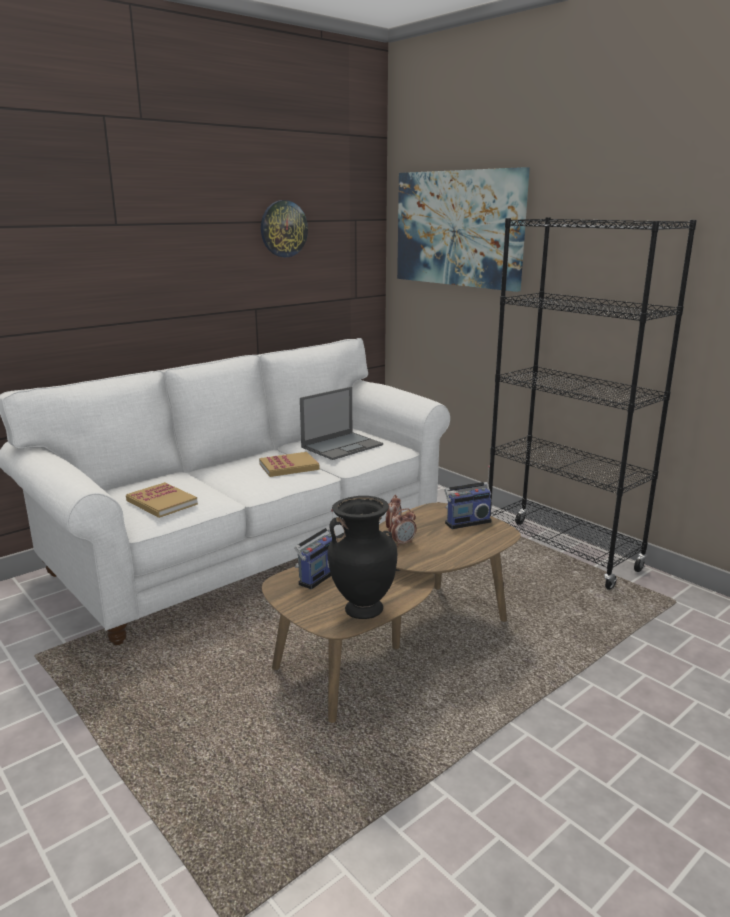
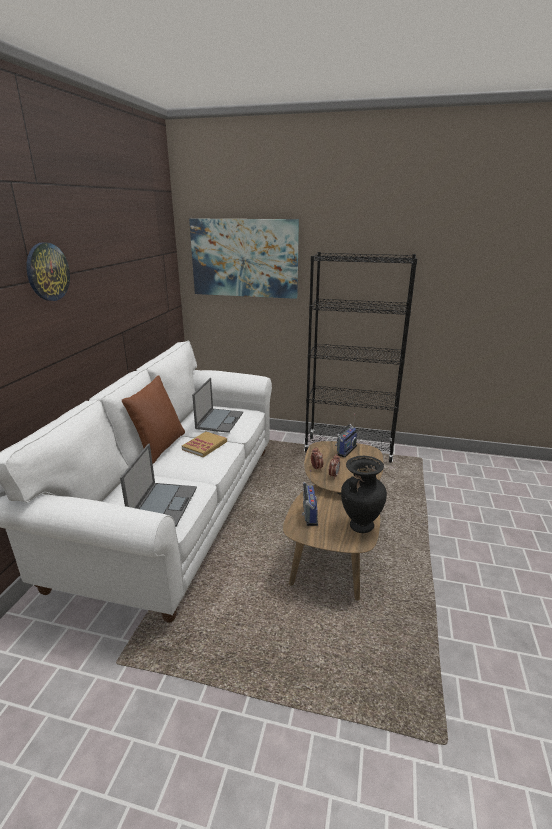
camera: 35 degrees left, 5 degrees up
(161, 503) = (164, 503): book -> laptop
(241, 456) = (159, 447): none -> brown pillow
(283, 229) = (131, 267): wall clock -> wall clock (47, 272)

